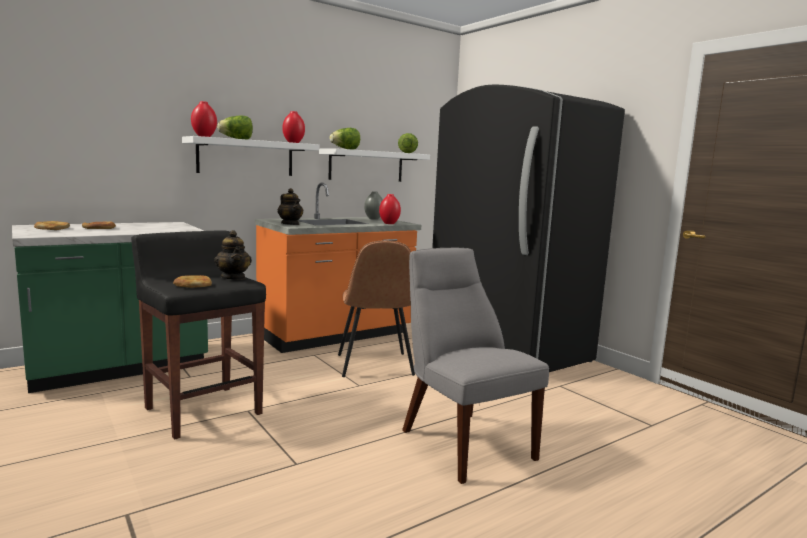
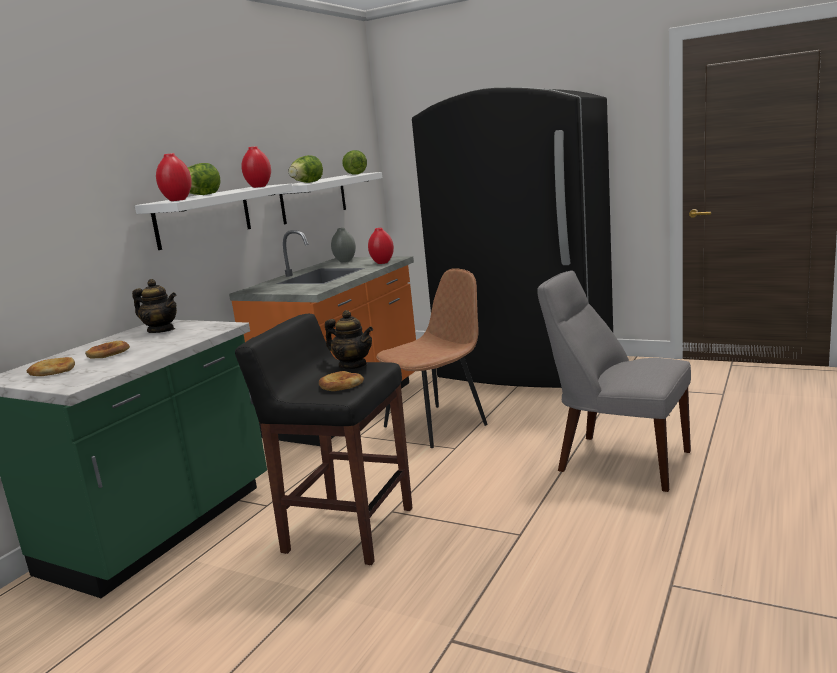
camera: 25 degrees left, 5 degrees up
(290, 224) = (297, 289): teapot -> teapot (161, 330)
(375, 366) = (437, 425): brown chair -> brown chair turned 90 degrees counterclockwise

